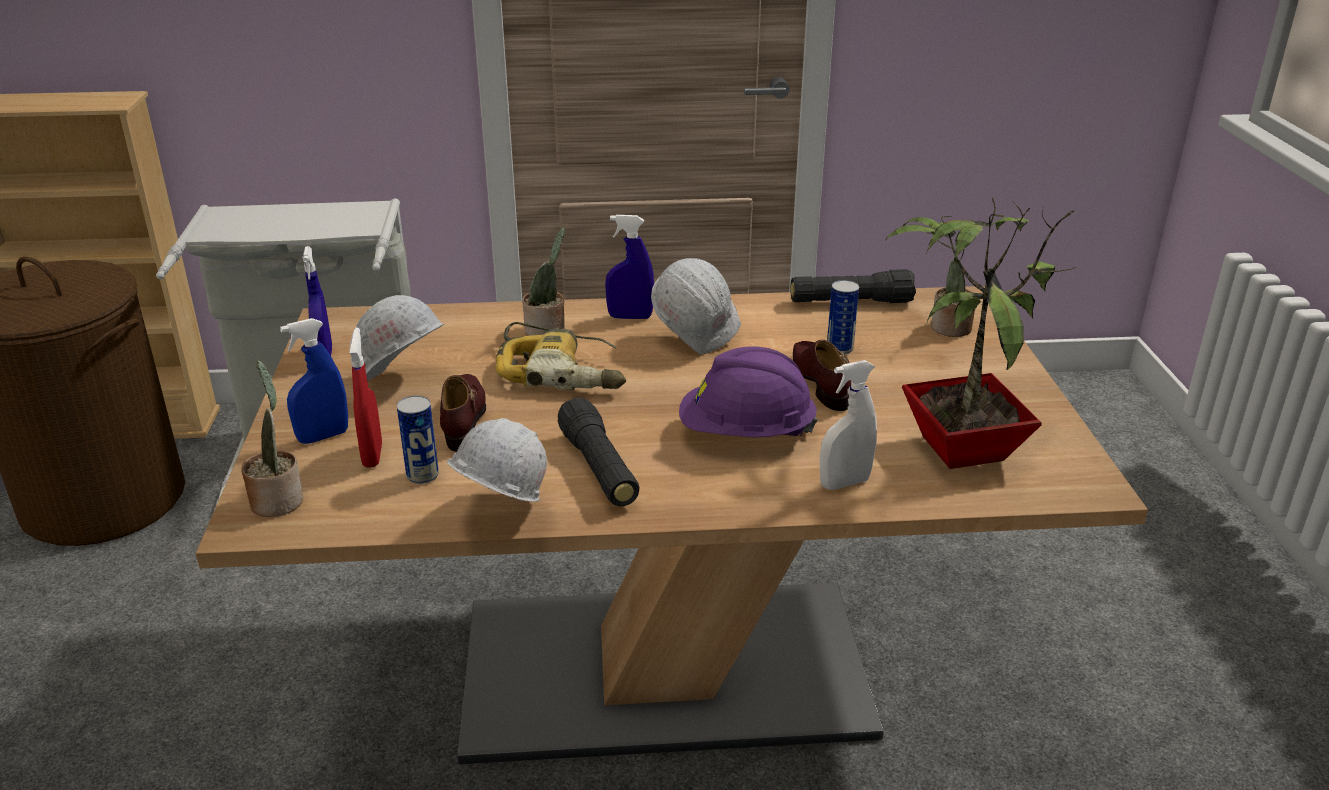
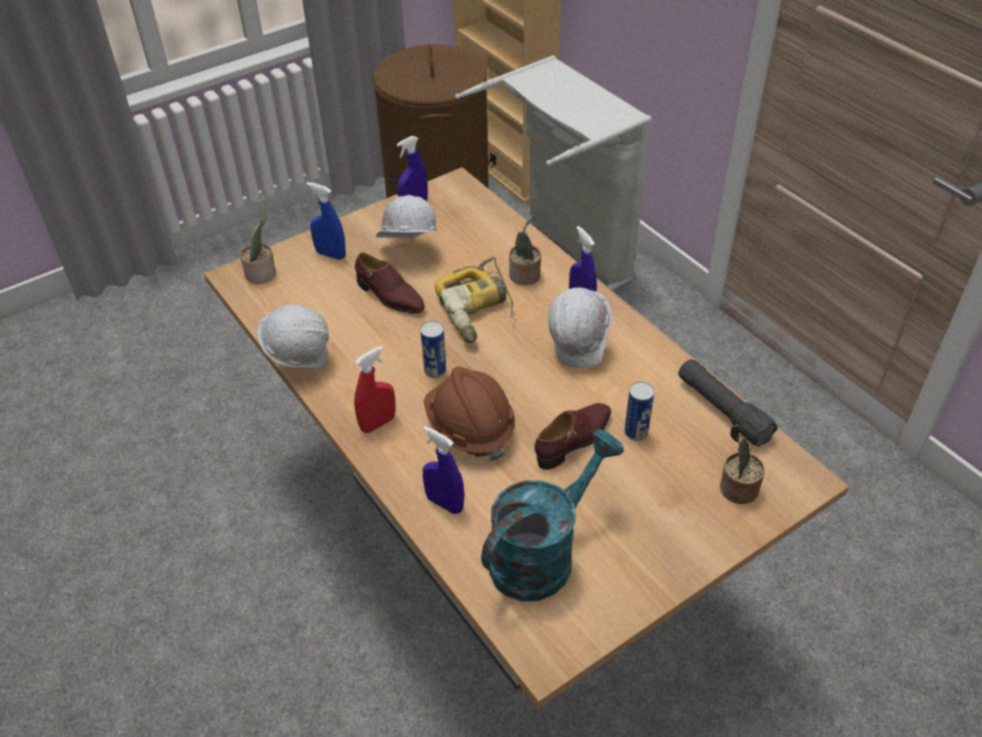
camera: 60 degrees right, 15 degrees up
(372, 455) = (326, 282): red spray bottle -> red spray bottle (378, 423)
(422, 475) = (320, 311): can -> can (435, 371)
(464, 419) = (389, 296): brown shoe -> brown shoe turned 75 degrees clockwise
(599, 469) = (377, 378): black flashlight -> none
(745, 434) = (470, 429): purple hard hat -> brown hard hat
(844, 483) = (444, 503): white spray bottle -> blue spray bottle
(960, 447) = (542, 553): potted plant -> turquoise watering can

